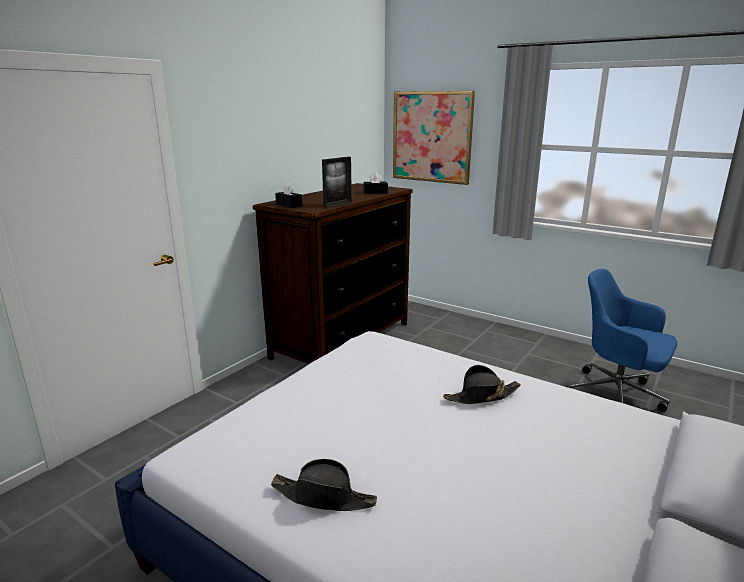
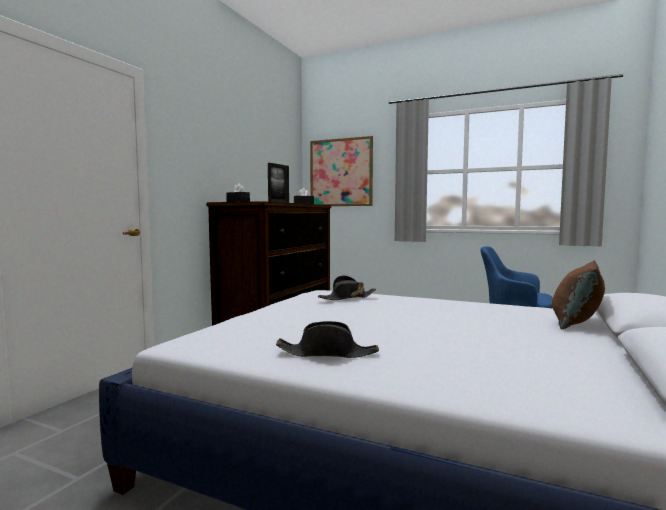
camera: 10 degrees left, 15 degrees down
(481, 396) = (431, 307): black hat -> black hat (347, 297)
(642, 455) = (576, 323): none -> brown pillow

